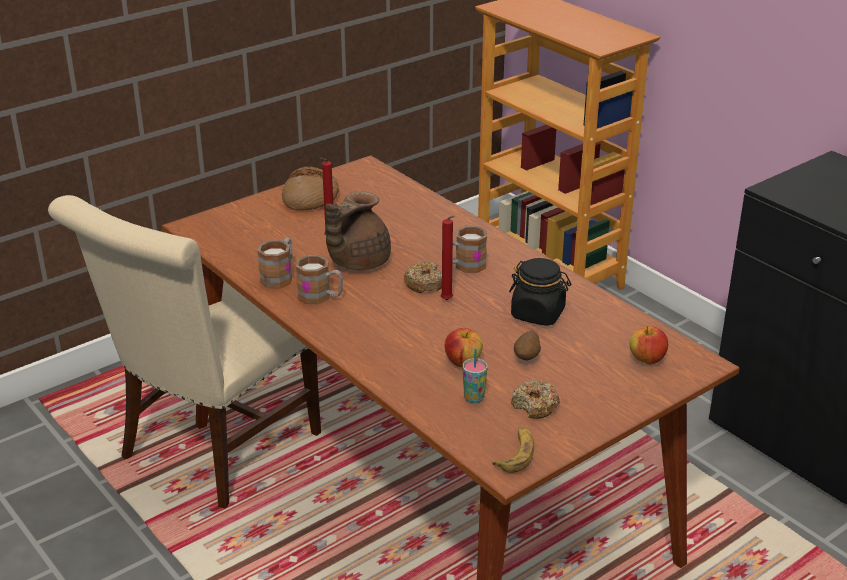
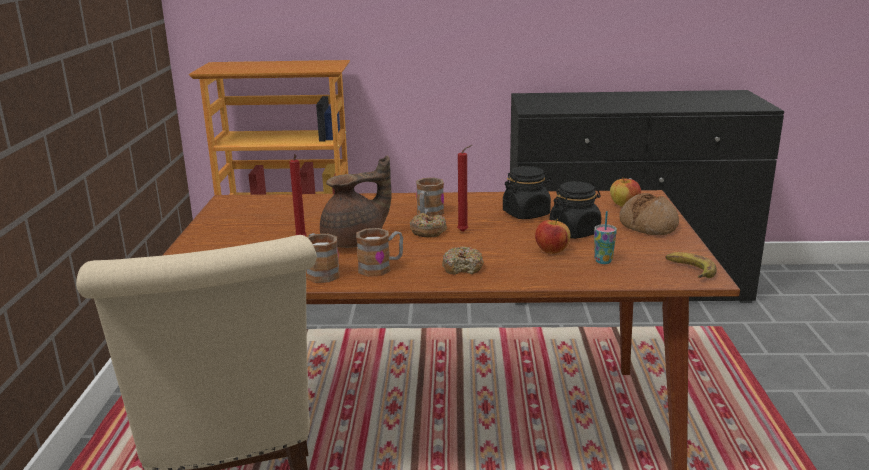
camera: 50 degrees left, 10 degrees down
(310, 199) = (229, 229): bread -> bread (648, 225)
(356, 262) = (355, 242): brown teapot -> brown teapot turned 105 degrees counterclockwise
(527, 357) = (574, 232): potato -> black jar
(535, 406) = (637, 247): donut -> donut (462, 267)

